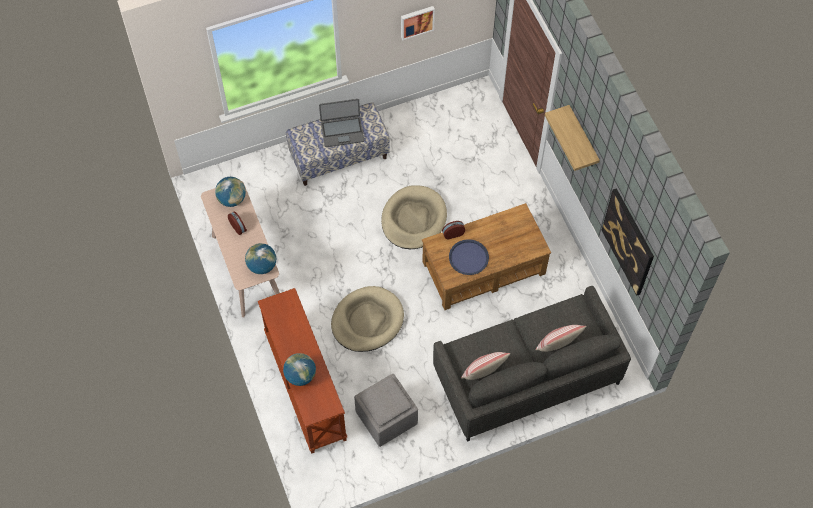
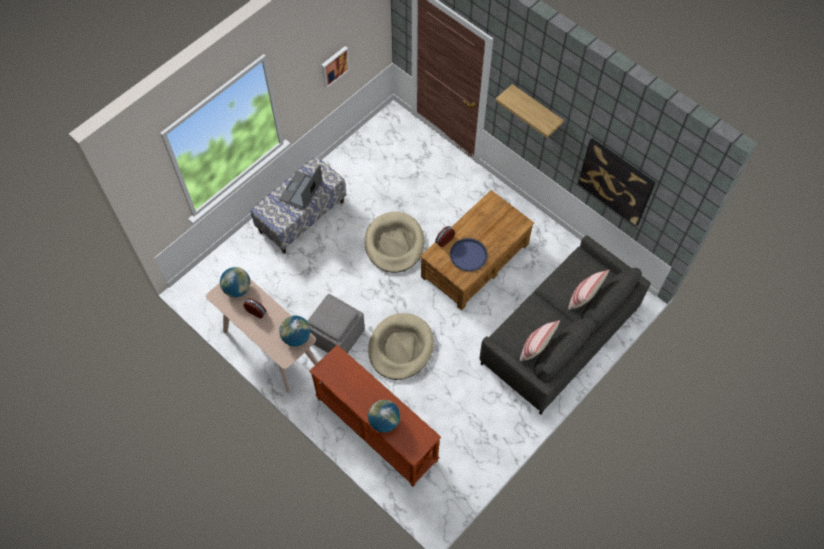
camera: 25 degrees left, 0 degrees up
(342, 131) = (301, 191): laptop -> laptop turned 150 degrees clockwise
(386, 417) = (461, 424): grey ottoman -> grey ottoman (336, 335)

